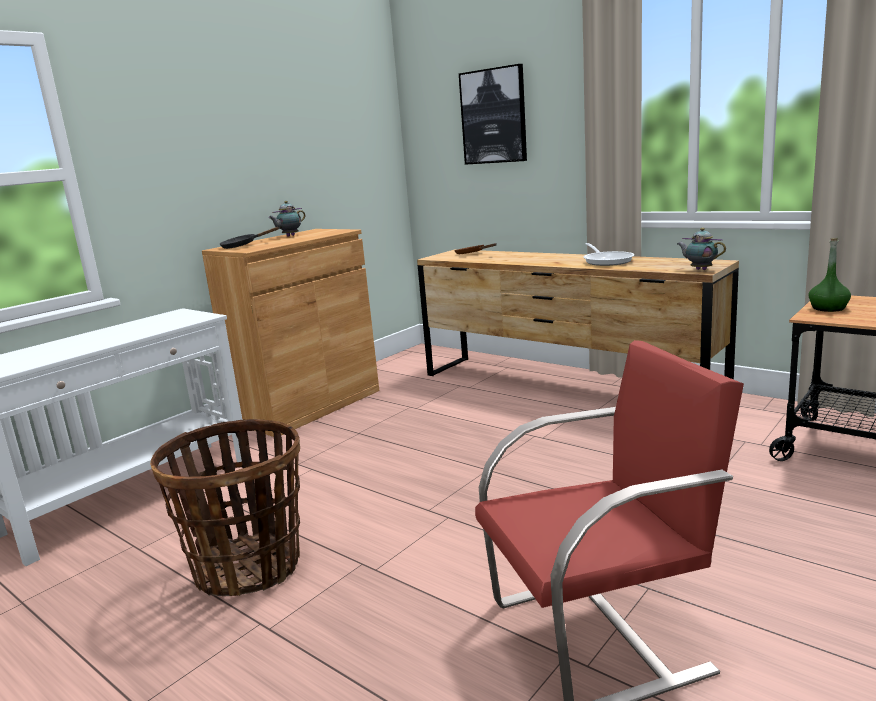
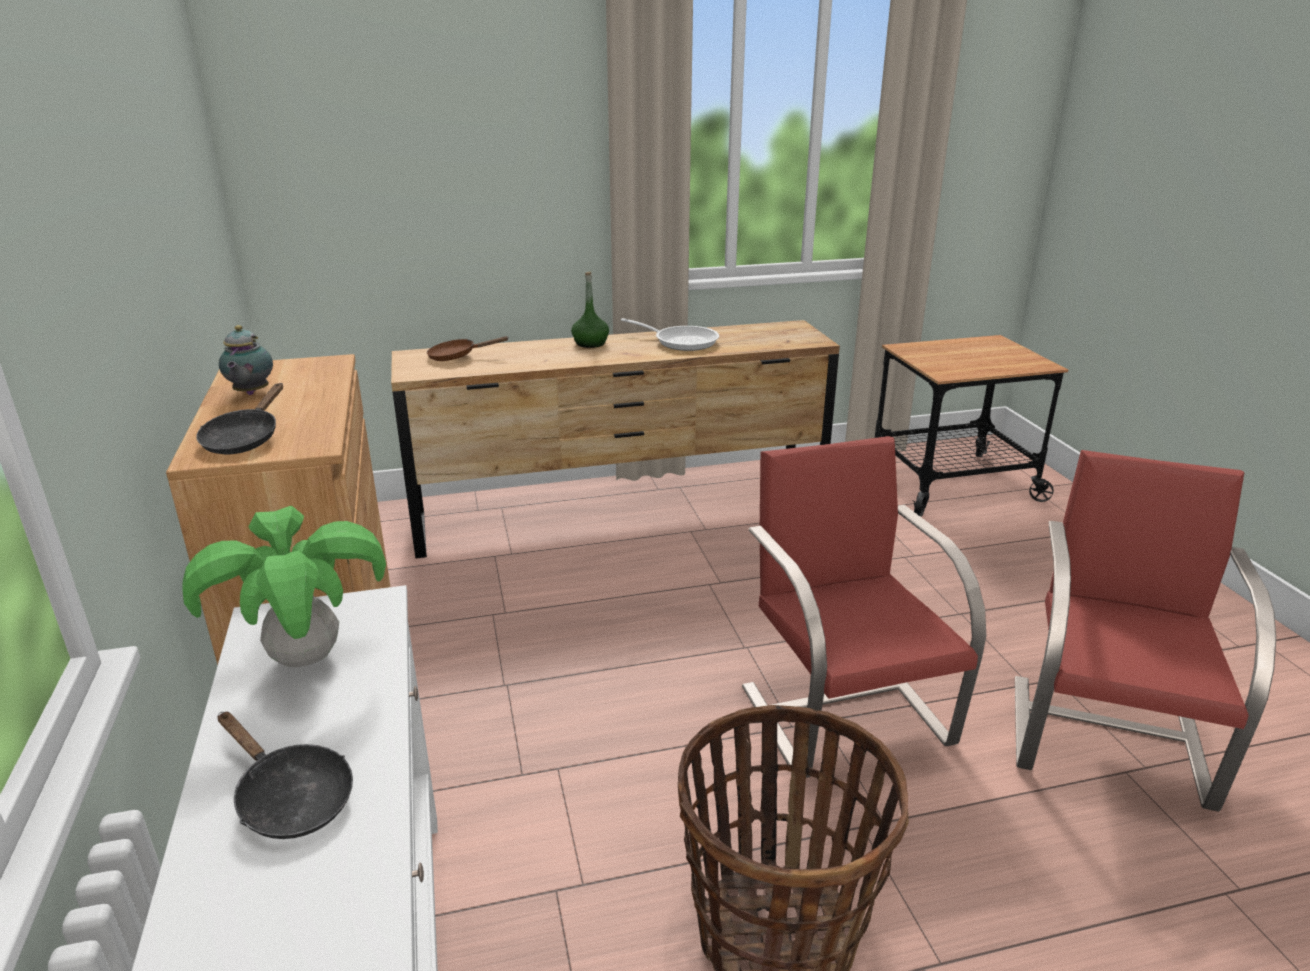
camera: 55 degrees left, 10 degrees up
(66, 346) = (290, 798): none -> black frying pan
(156, 323) = (306, 657): none -> potted plant
(467, 520) = (844, 712): none -> red chair
(494, 116) = (432, 133): picture -> none
(699, 269) = (809, 339): teapot -> none
(828, 308) = (932, 362): green bottle -> green bottle (590, 343)

